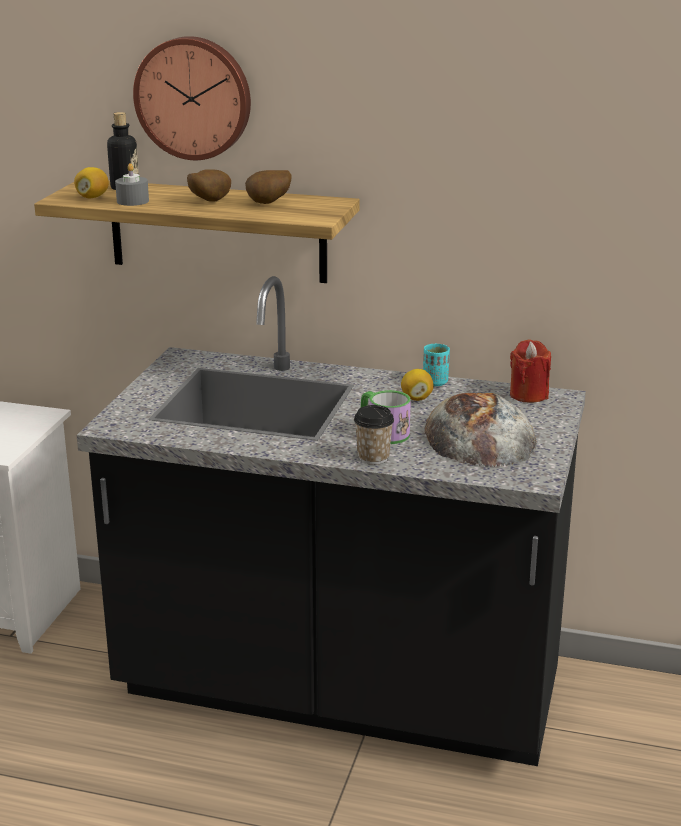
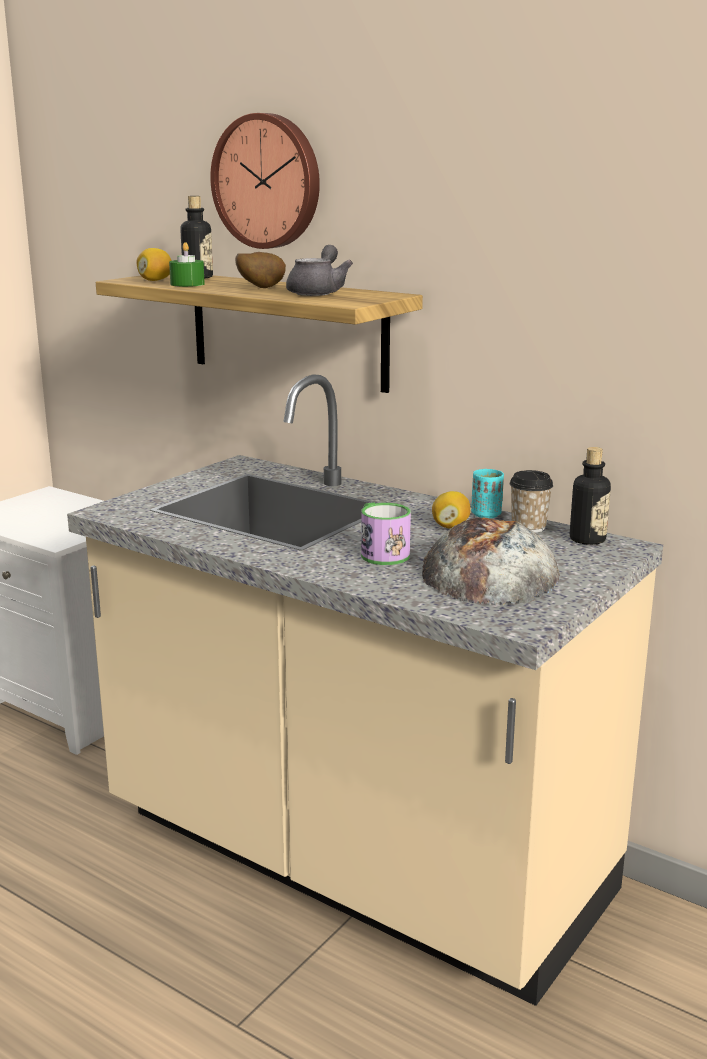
camera: 20 degrees right, 5 degrees down
(132, 201) = (187, 284): grey candle -> green candle
(269, 204) = (318, 292): potato -> grey teapot
(340, 691) = (353, 860): black counter -> beige counter
(373, 457) = (345, 574): cup -> cup (528, 527)
(529, 395) = (587, 539): red candle -> bottle

